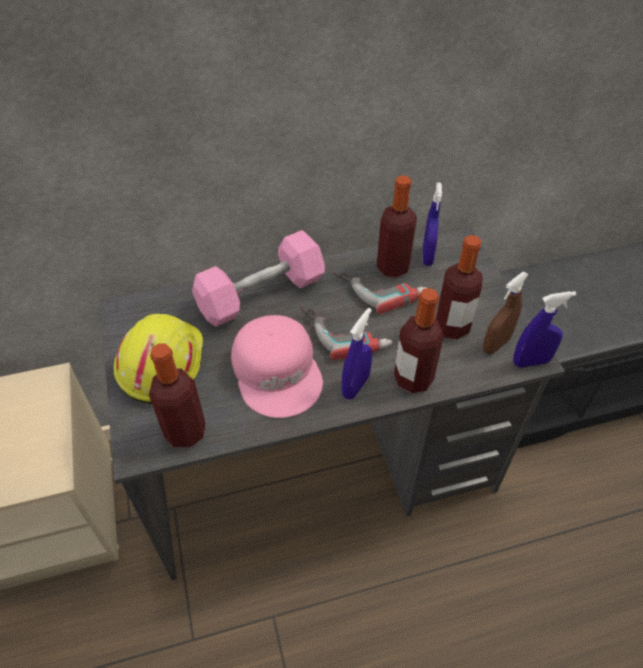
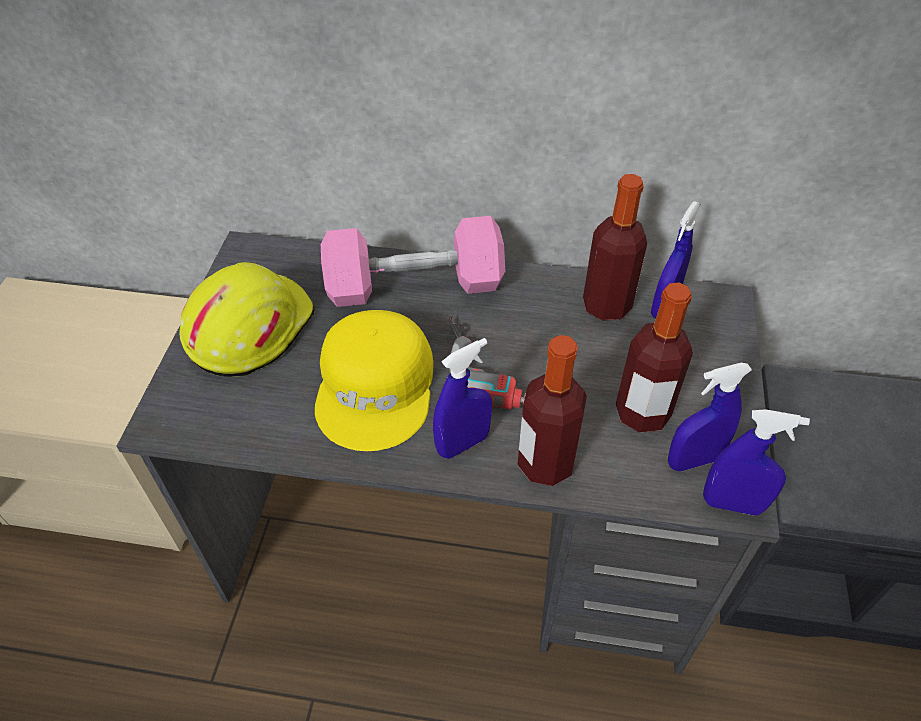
camera: 25 degrees right, 0 degrees up
(185, 432) = (225, 420): bottle -> none
(278, 371) = (377, 388): pink cap -> yellow cap
(380, 287) = (573, 326): power drill -> none
(496, 344) = (693, 460): brown spray bottle -> blue spray bottle

